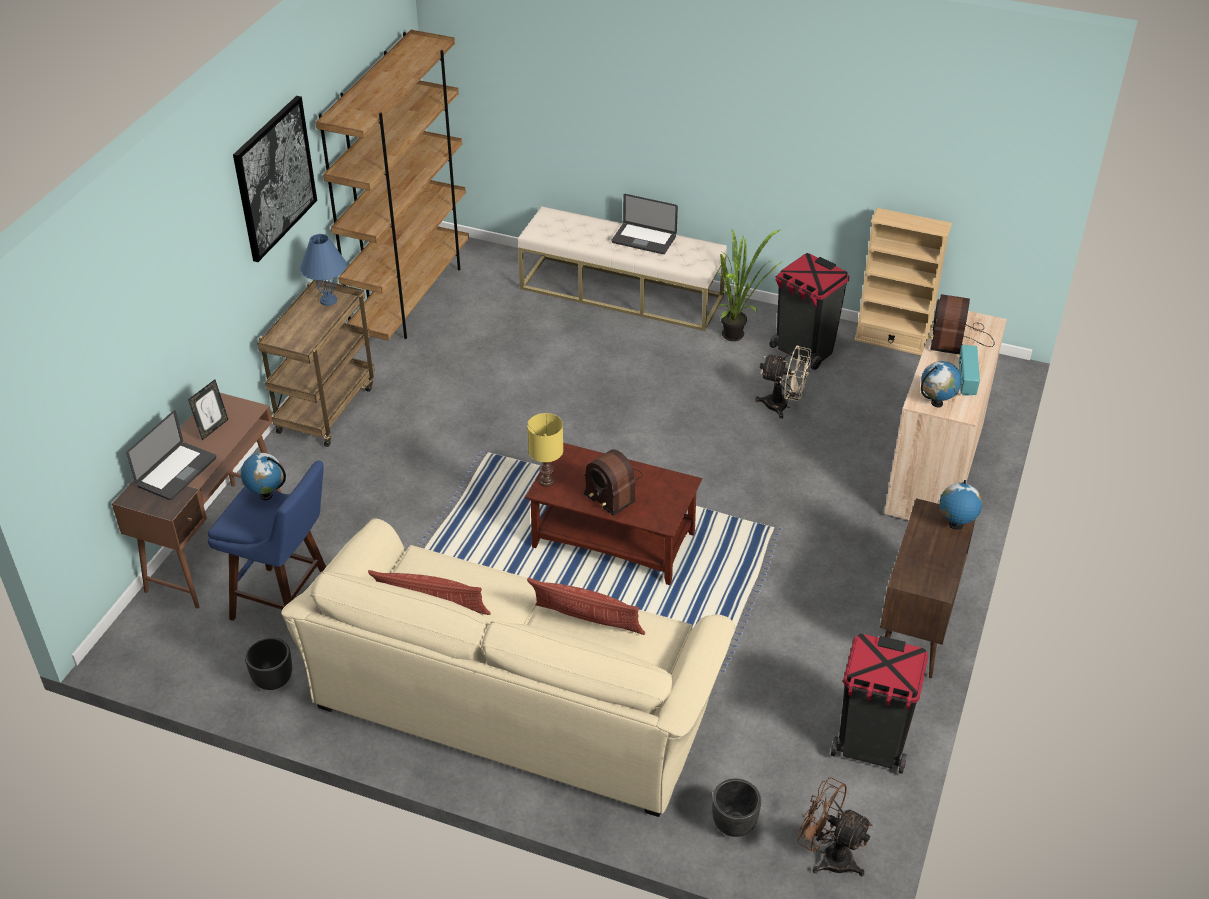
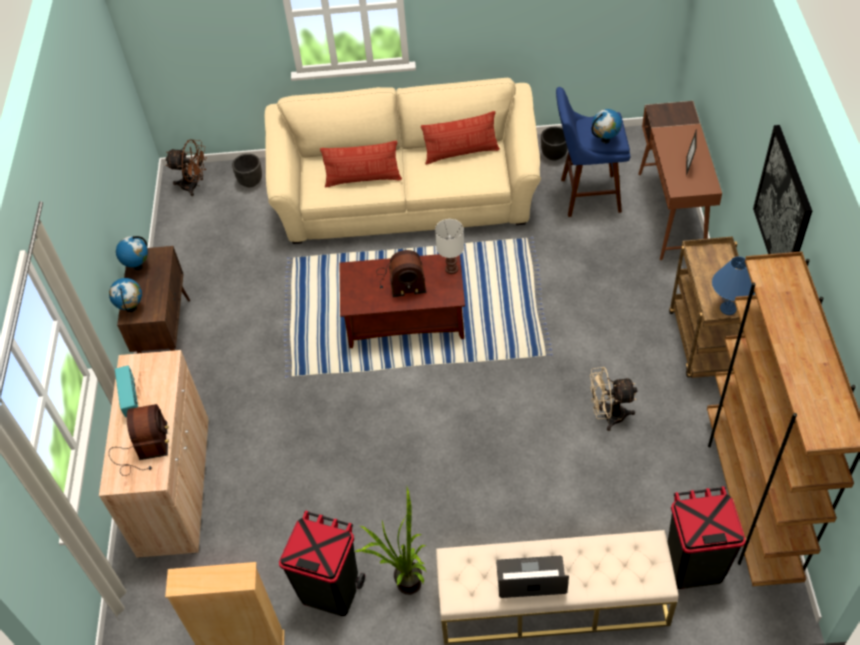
camera: 160 degrees right, 10 degrees up
(177, 472) = (676, 131): laptop -> none
(546, 481) = (451, 268): yellow table lamp -> white table lamp
(612, 489) = (401, 280): radio -> radio turned 150 degrees clockwise
(782, 406) = (326, 506): beige fan -> beige fan (608, 416)
(871, 746) = (183, 248): black trash can -> black trash can (693, 566)
(937, 403) = (153, 365): globe -> globe (137, 266)

